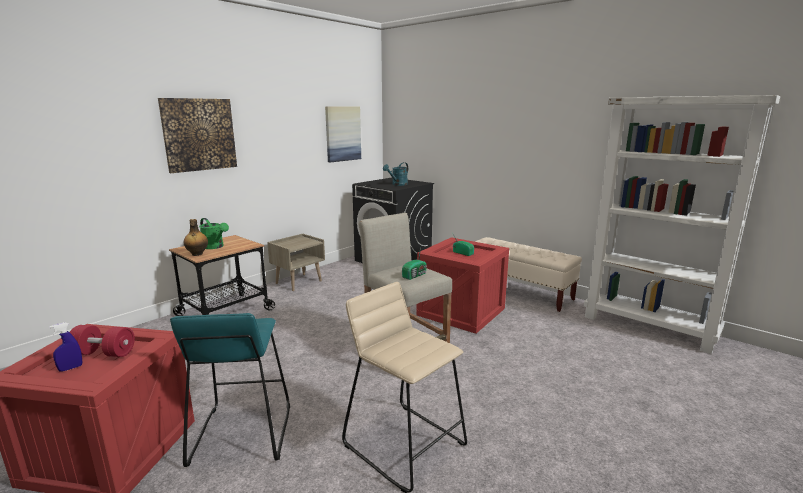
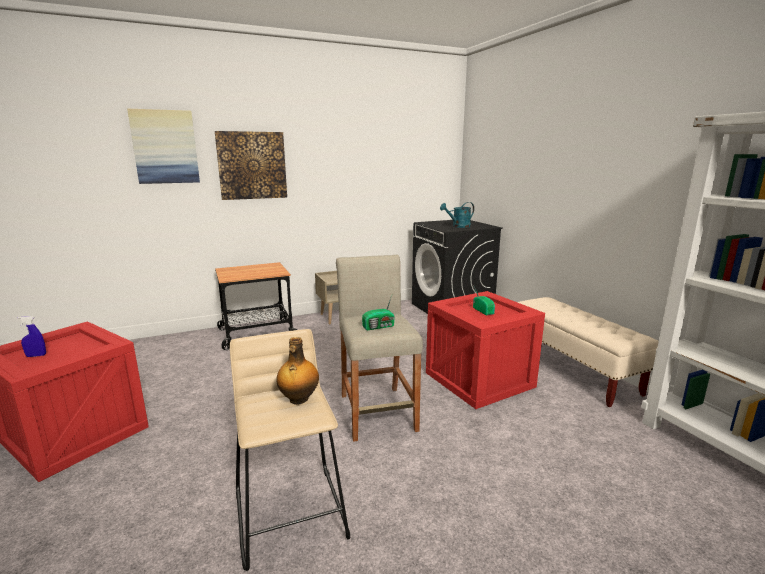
camera: 25 degrees right, 0 degrees up
(104, 353) = (69, 348): red dumbbell -> none
(197, 254) = (228, 275): bottle -> bottle (298, 399)
(215, 247) = (250, 271): green watering can -> none
(242, 433) = (170, 450): turquoise stool -> none
(343, 133) = (410, 169): picture -> picture (165, 147)

